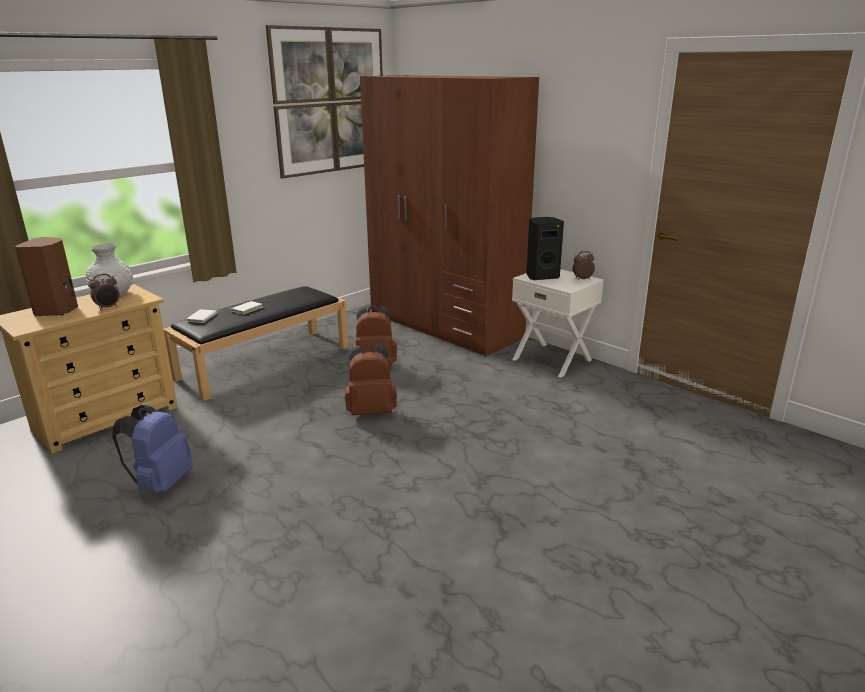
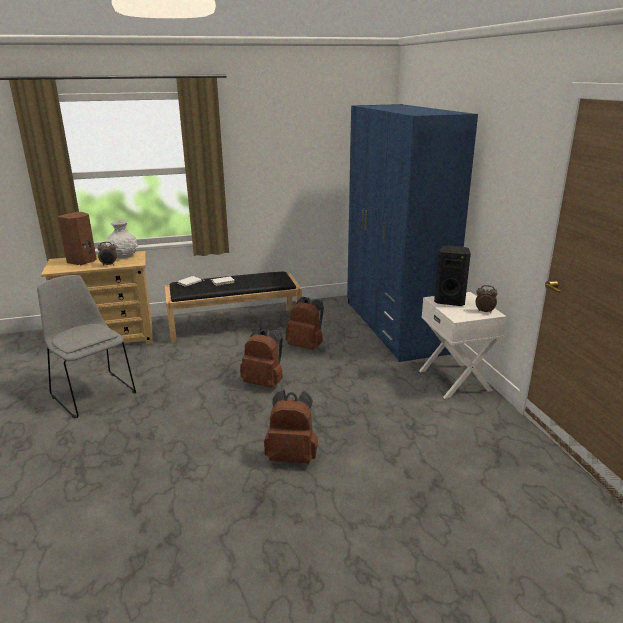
camera: 30 degrees right, 0 degrees up
(161, 483) = (92, 393): blue backpack -> grey chair
(330, 101) = (330, 125): picture -> none
(444, 325) = (394, 326): brown wardrobe -> blue wardrobe
(482, 469) = (292, 456): none -> brown backpack

